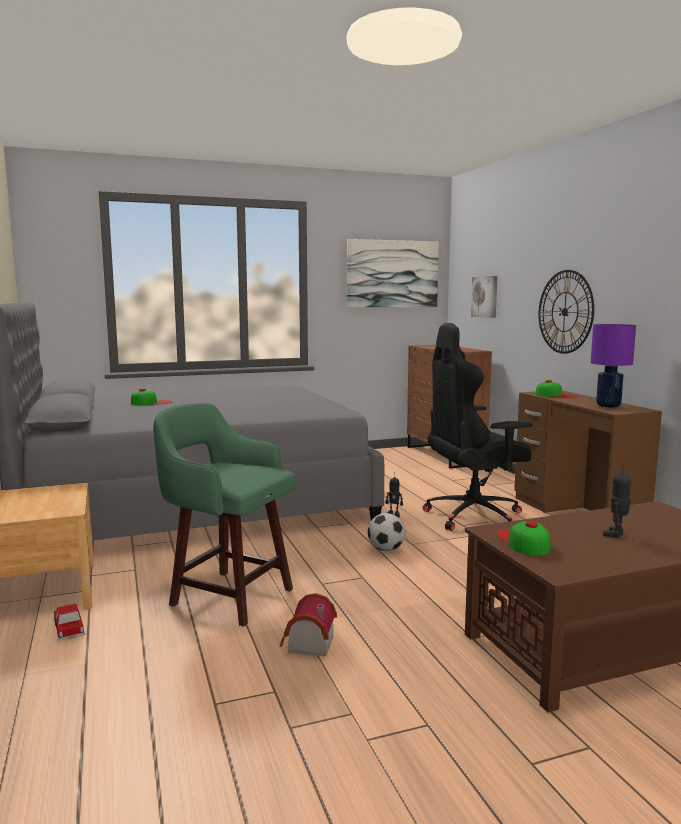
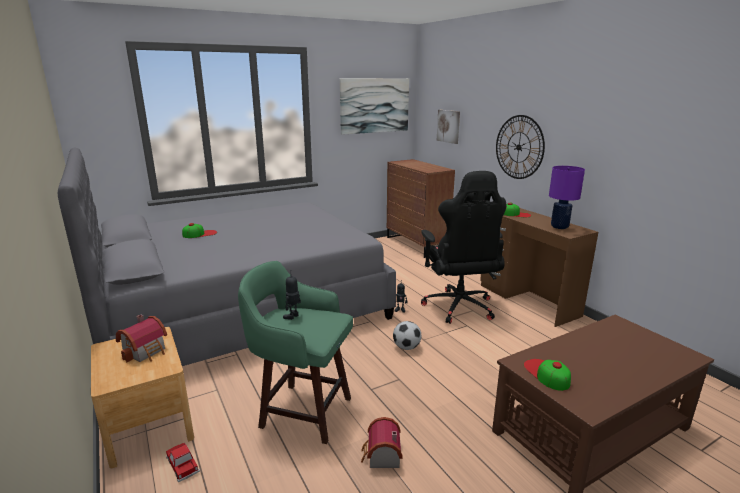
camera: 10 degrees left, 10 degrees up
(53, 498) = (147, 351): none -> toy house
(474, 516) = (458, 306): black office chair -> black office chair turned 75 degrees counterclockwise
(616, 534) = (606, 358): toy robot -> toy robot (293, 316)

